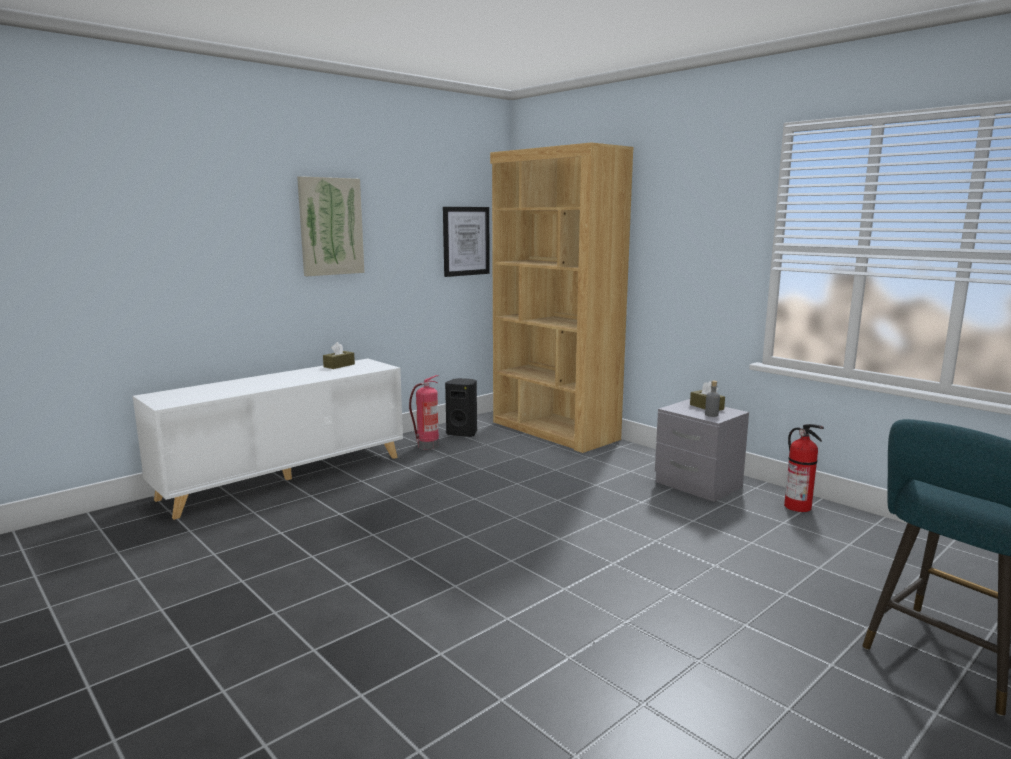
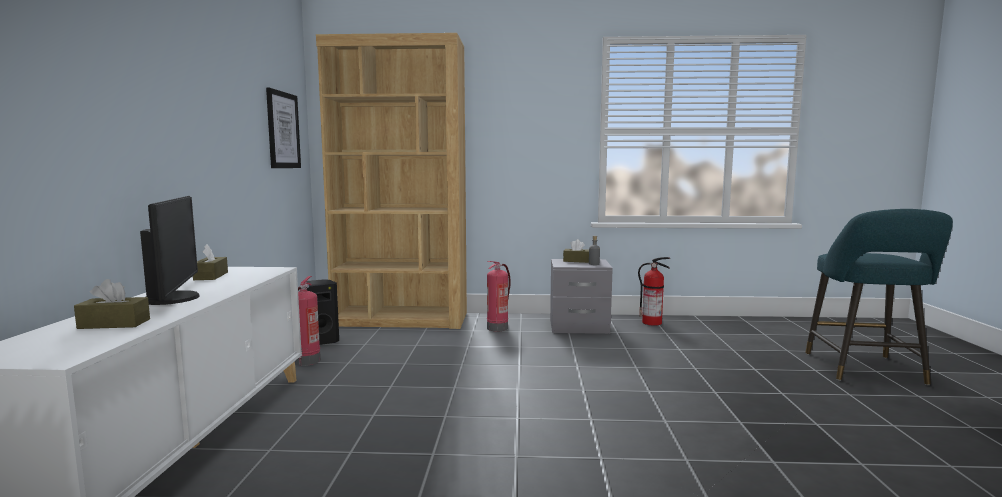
camera: 45 degrees left, 5 degrees down
(222, 390) = (114, 324): none -> brown tissue box
(281, 379) = (174, 298): none -> monitor
(330, 226) = (178, 89): picture -> none
(616, 462) = (498, 328): none -> fire extinguisher

